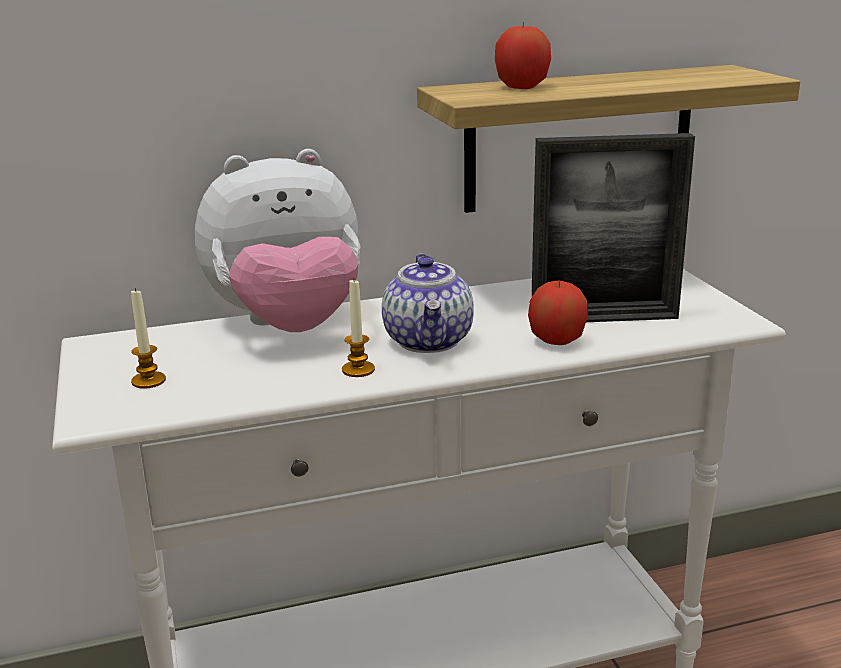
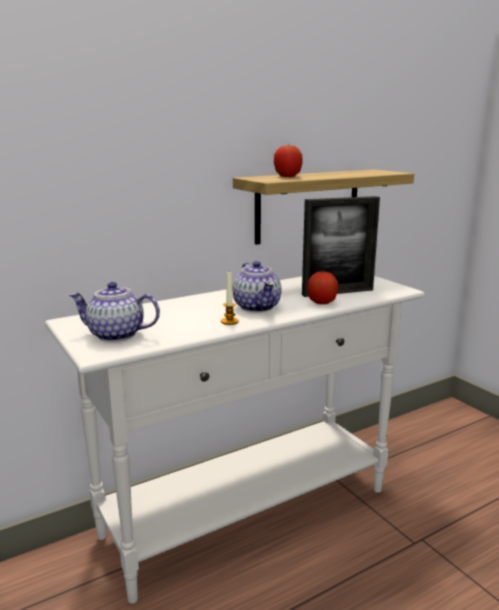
camera: 15 degrees left, 5 degrees down
(148, 381) = (115, 335): candle -> teapot
(289, 327) = (176, 306): plush toy -> none

